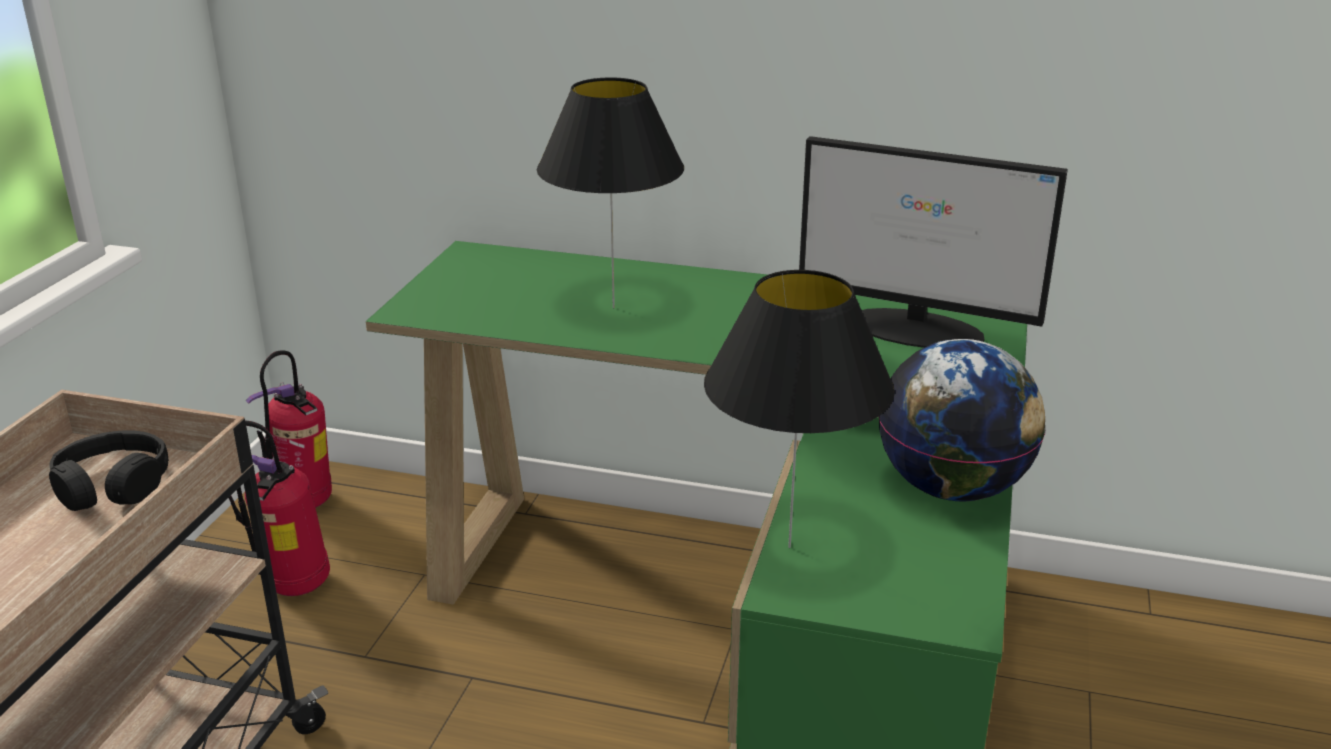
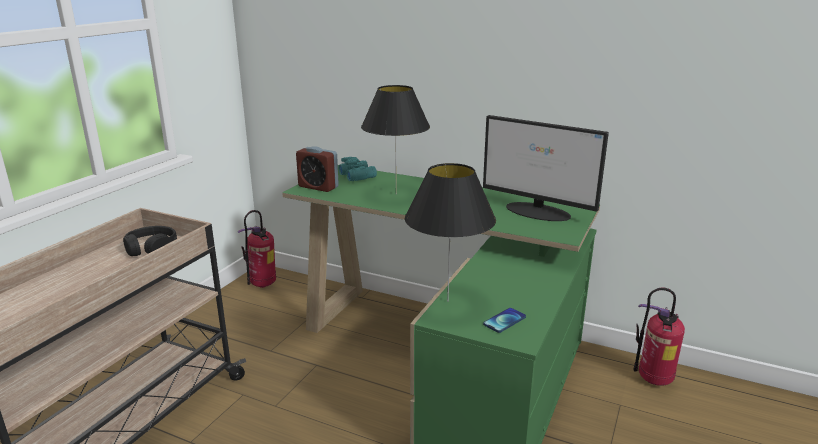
camera: 10 degrees right, 5 degrees down
(293, 588) = (248, 319): fire extinguisher -> fire extinguisher (653, 380)
(440, 302) = (318, 187): none -> alarm clock
(515, 267) = (358, 176): none -> turquoise binoculars
(916, 581) = (504, 321): none -> phone
(953, 488) = (538, 284): globe -> none

